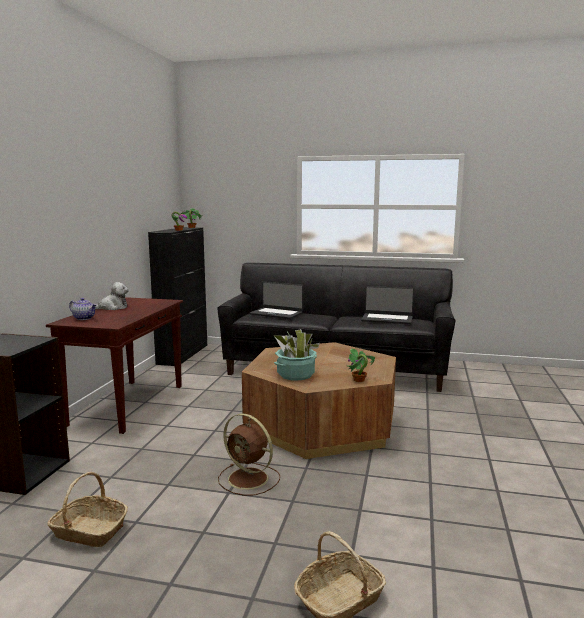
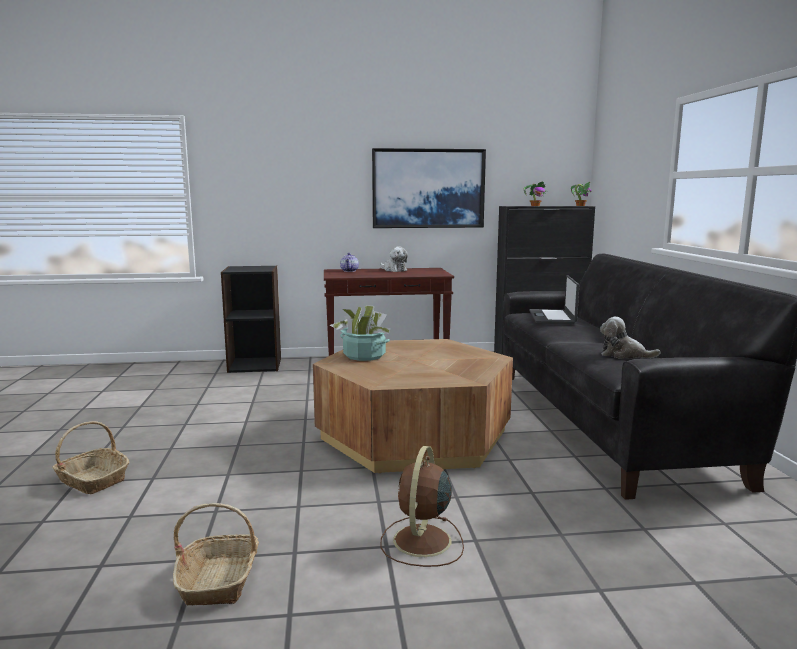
camera: 70 degrees right, 0 degrees up
(89, 531) = (184, 395): basket -> basket (219, 580)
(107, 219) = (428, 188): none -> picture
(249, 479) = (271, 424): brown fan -> brown fan (421, 542)
(359, 380) = (368, 377): potted plant -> none
(387, 319) = (624, 355): laptop -> plush toy

